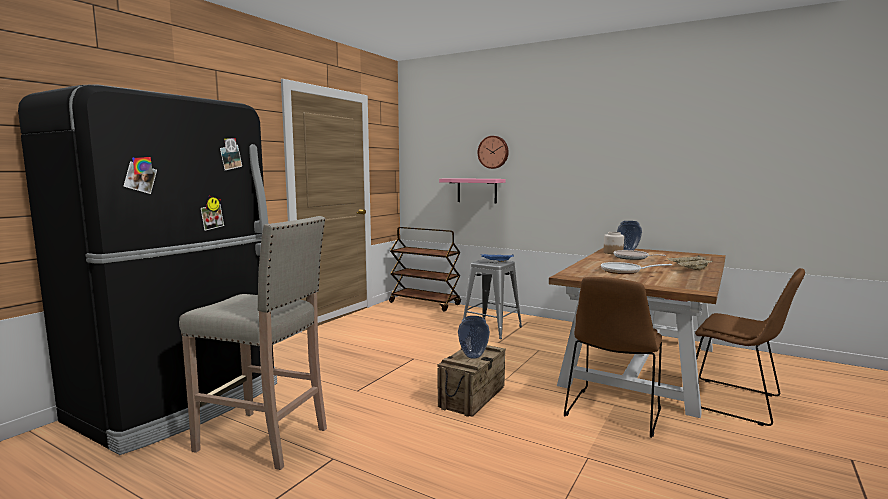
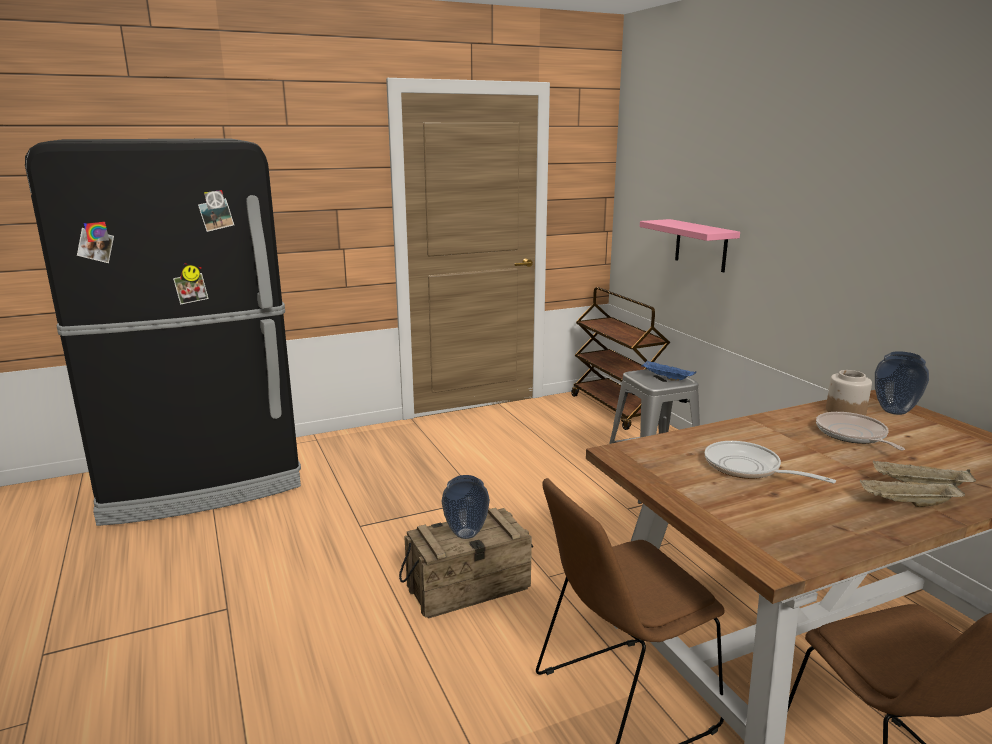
camera: 35 degrees right, 10 degrees up
(264, 440) = (206, 557): beige stool -> none
(493, 152) = (728, 181): wall clock -> none

